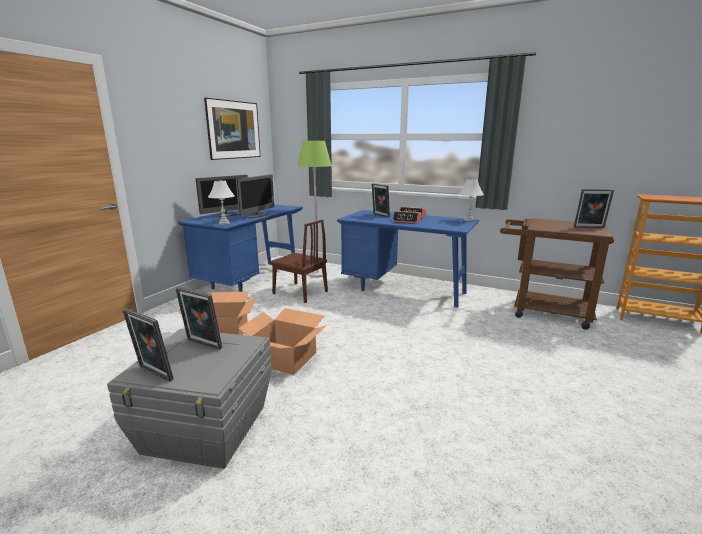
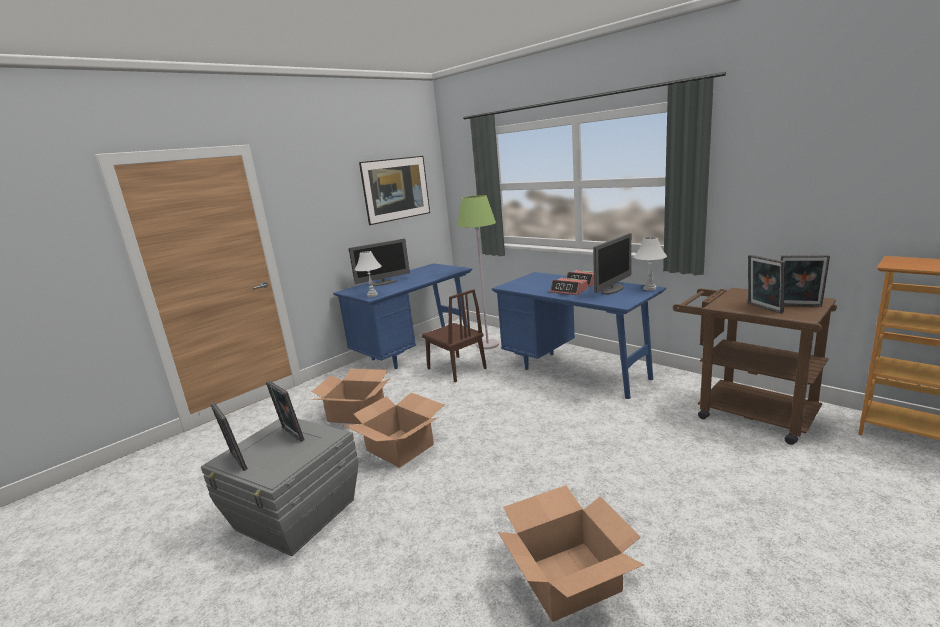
camera: 20 degrees right, 0 degrees up
(257, 215) = (413, 283): monitor -> monitor (613, 289)
(380, 215) = (546, 281): picture frame -> picture frame (763, 308)
(499, 442) = (568, 578): none -> cardboard box

